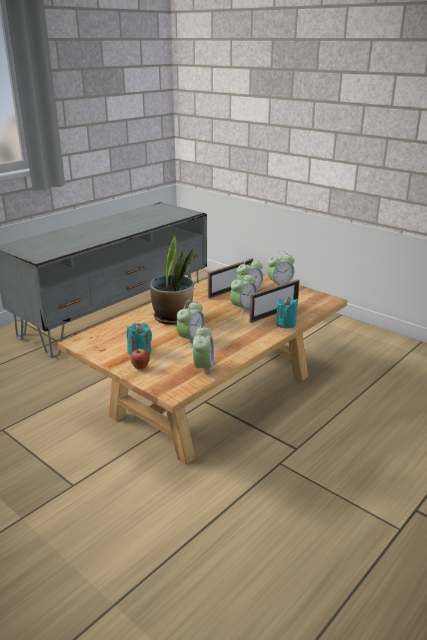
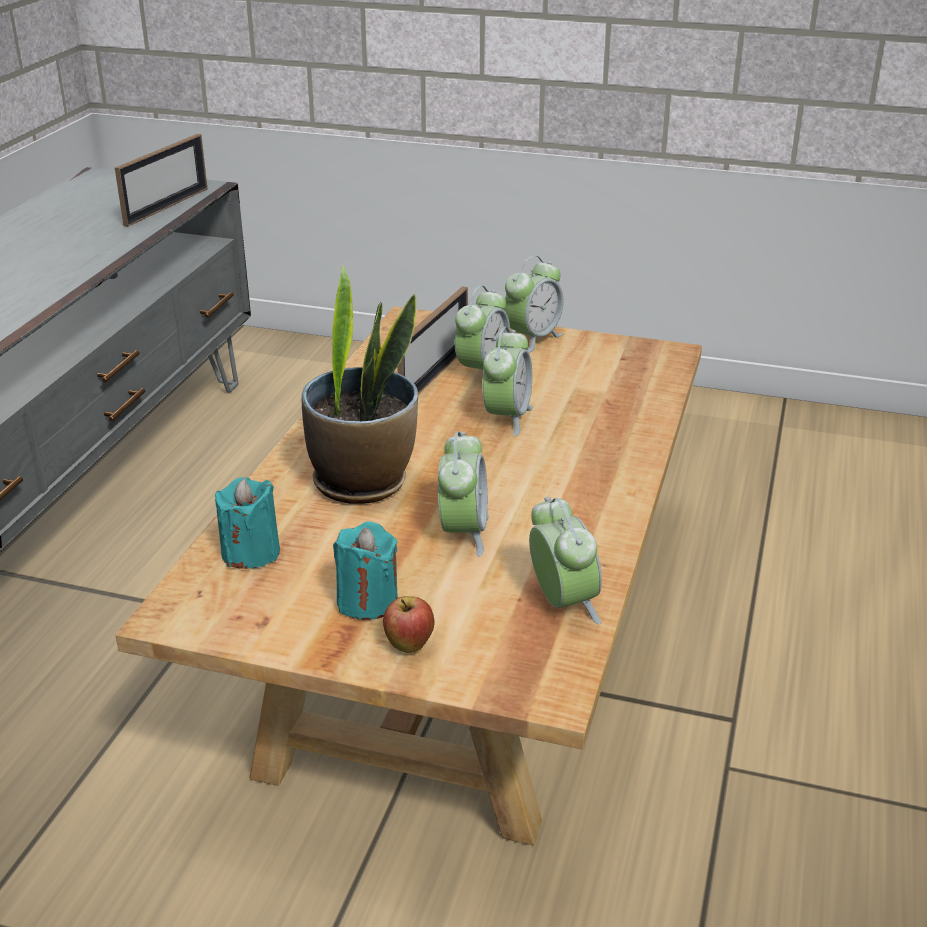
camera: 25 degrees left, 5 degrees up
(274, 313) = (585, 415): picture frame -> picture frame (167, 206)
(285, 324) = (634, 436): turquoise candle -> turquoise candle (250, 553)

